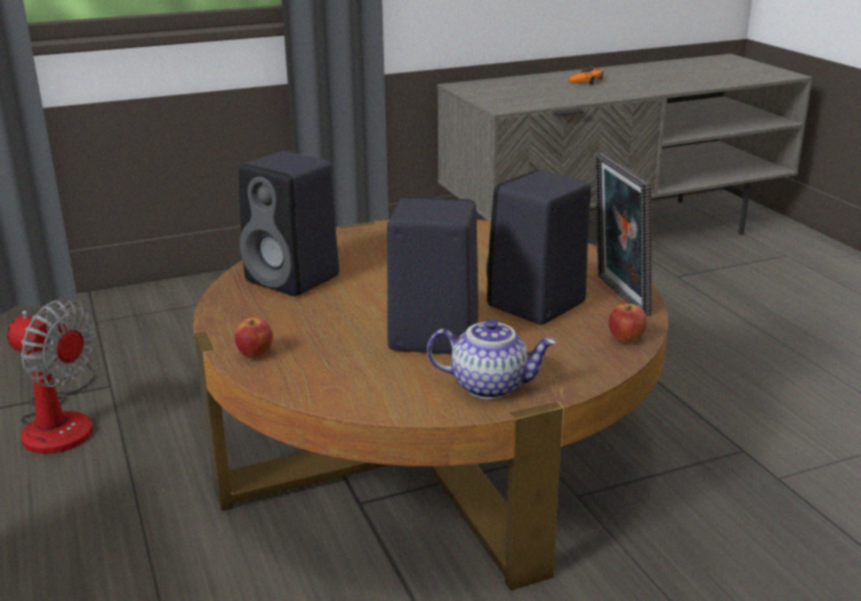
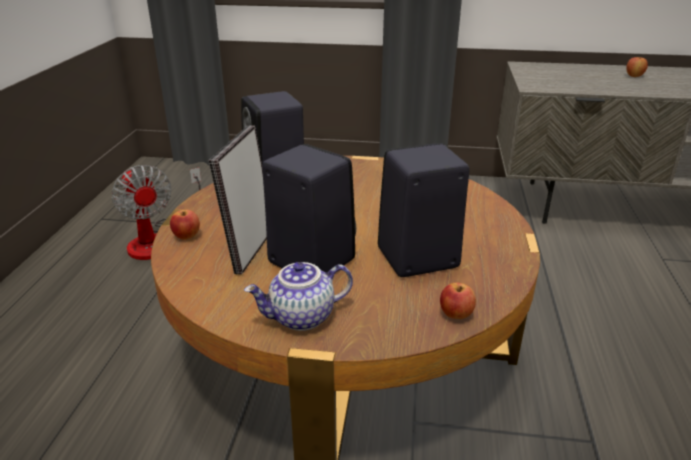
camera: 30 degrees right, 5 degrees up
(490, 385) = (301, 318): teapot -> teapot turned 120 degrees clockwise
(586, 81) = (634, 76): orange game controller -> apple
(617, 295) = (493, 270): picture frame -> picture frame (249, 250)

